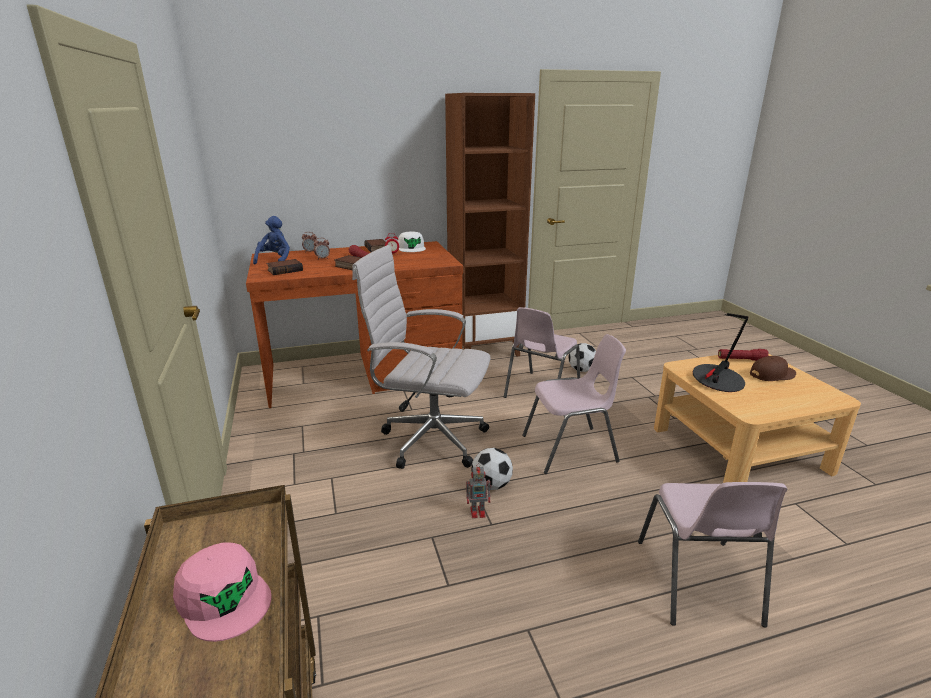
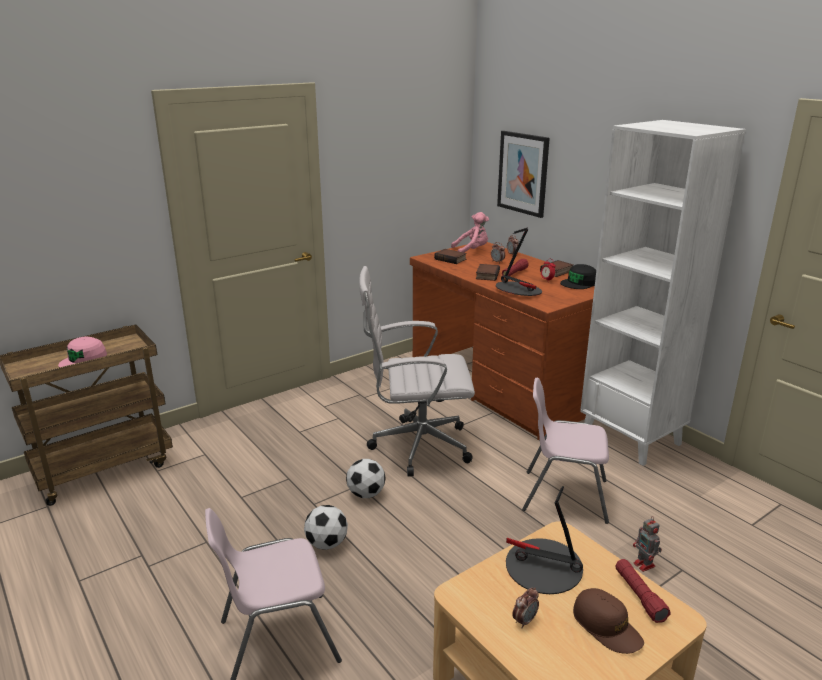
camera: 70 degrees right, 0 degrees up
(275, 261) = (472, 251): blue plush toy -> pink plush toy
(293, 167) = (523, 173): none -> picture
(405, 264) = (518, 291): none -> table lamp
(411, 248) = (579, 283): white cap -> black cap
(429, 440) = (416, 446): white office chair -> white office chair turned 90 degrees counterclockwise
(478, 512) = (326, 494): toy robot -> toy robot (645, 565)
(485, 349) = (632, 438): brown bookcase -> white bookcase
(571, 449) = (454, 534): pink chair -> none
(581, 370) = (655, 520): football -> football (327, 544)
(773, 397) = (524, 621): none -> alarm clock

